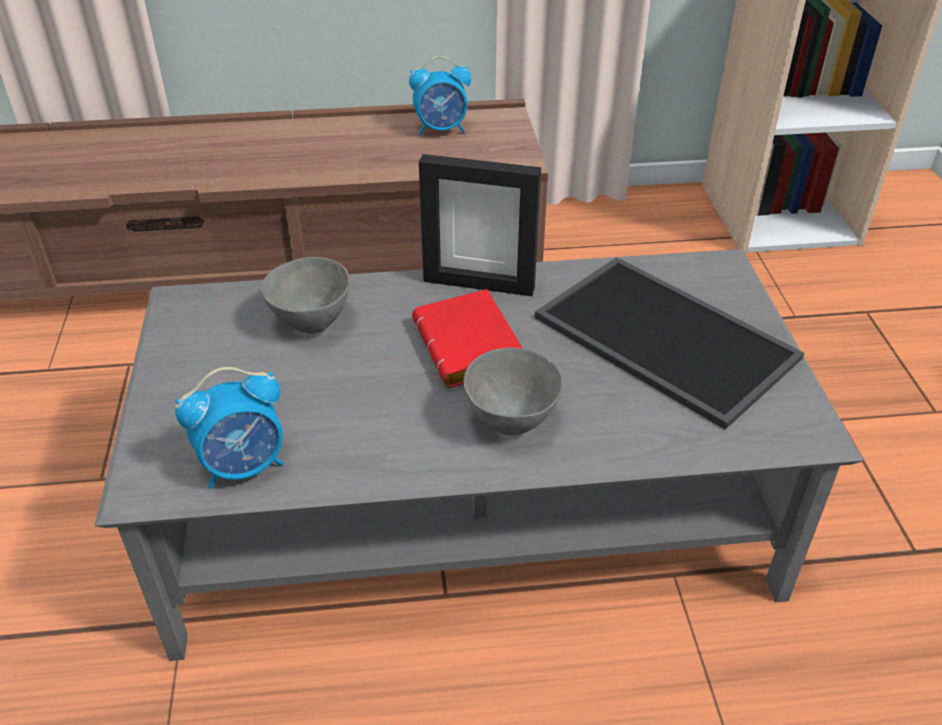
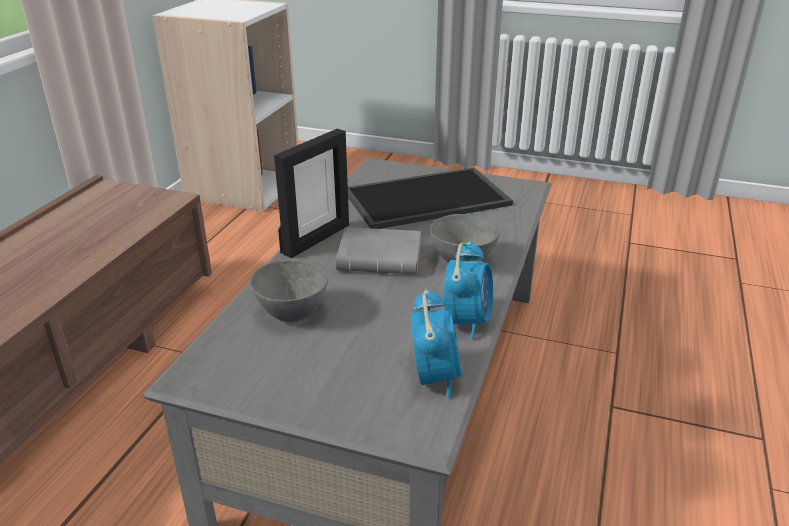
camera: 65 degrees left, 10 degrees down
(441, 129) = (81, 215): alarm clock -> alarm clock (467, 321)
(472, 348) = (382, 258): red book -> grey book

